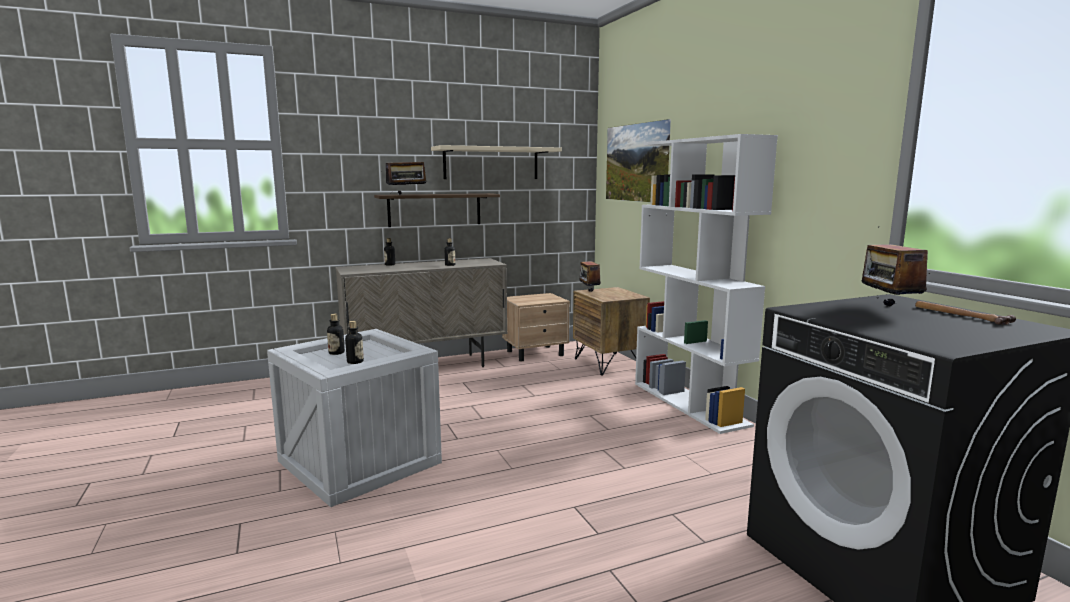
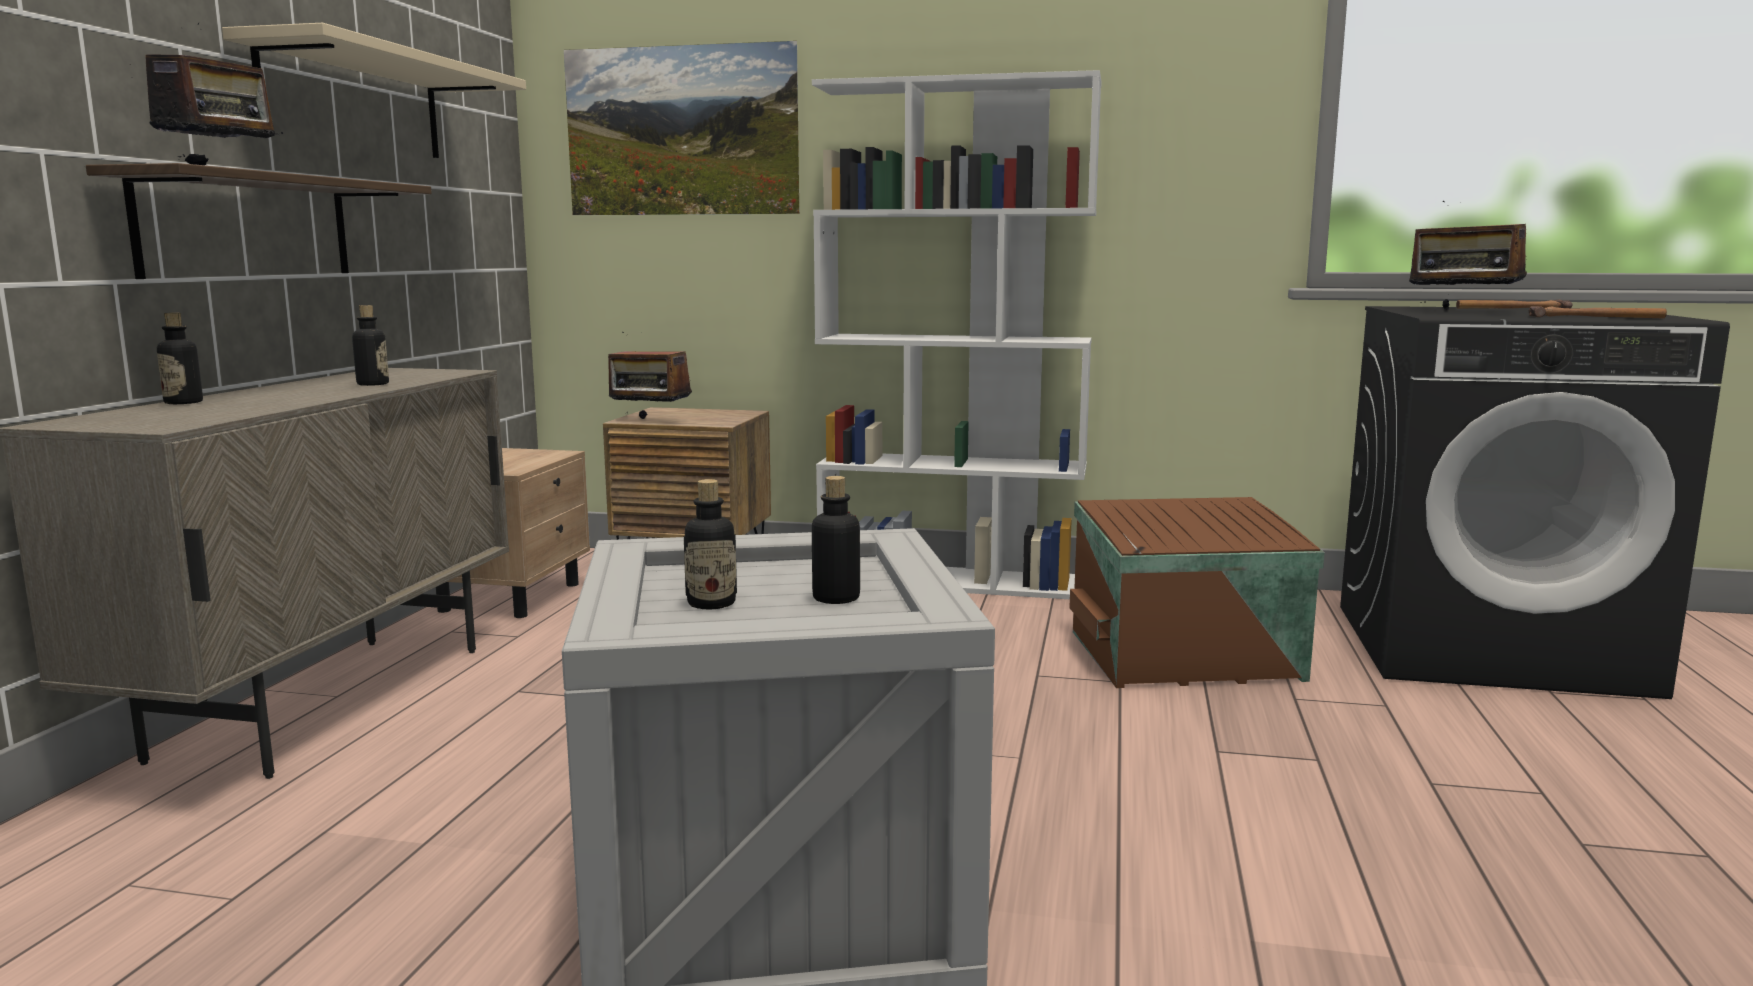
camera: 55 degrees left, 0 degrees up
(685, 475) = (1187, 656): none -> brown storage box
(896, 332) = (1595, 317): none -> hammer

